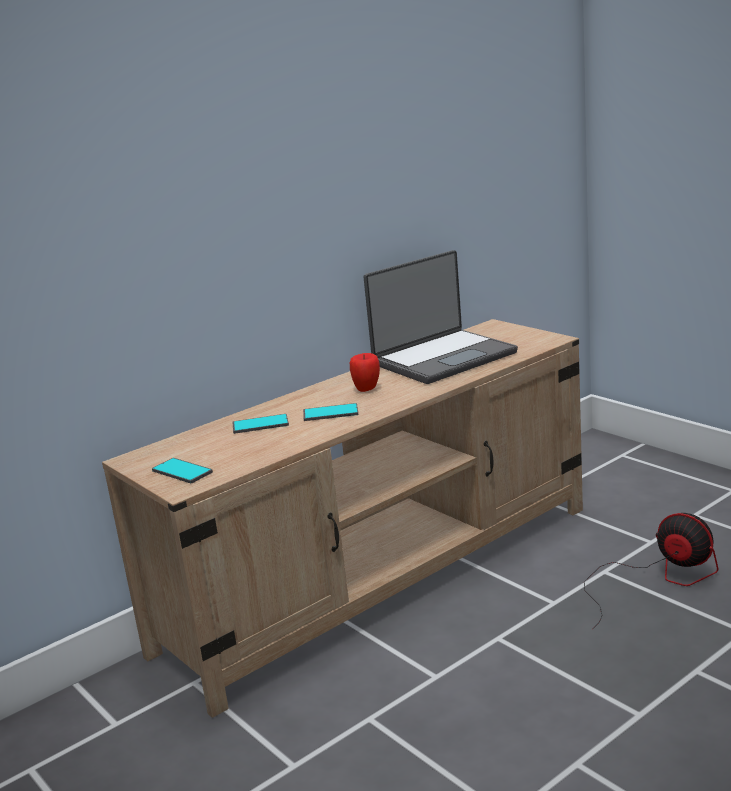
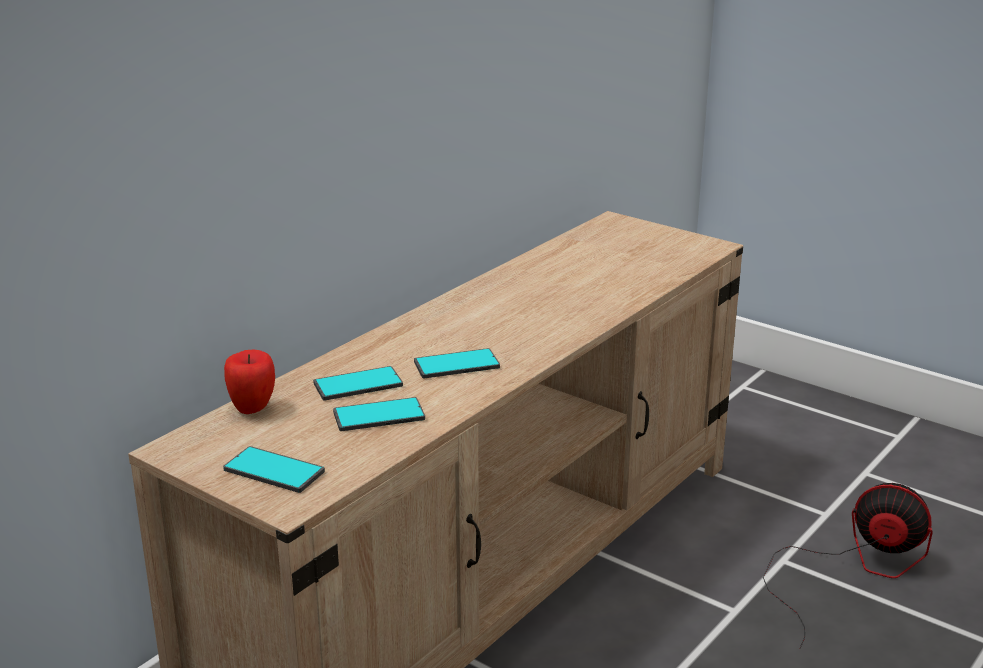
camera: 15 degrees left, 5 degrees up
(263, 442) = (379, 416): none -> phone
(366, 390) = (490, 325): apple -> apple (253, 409)
(443, 358) = (573, 273): laptop -> none

